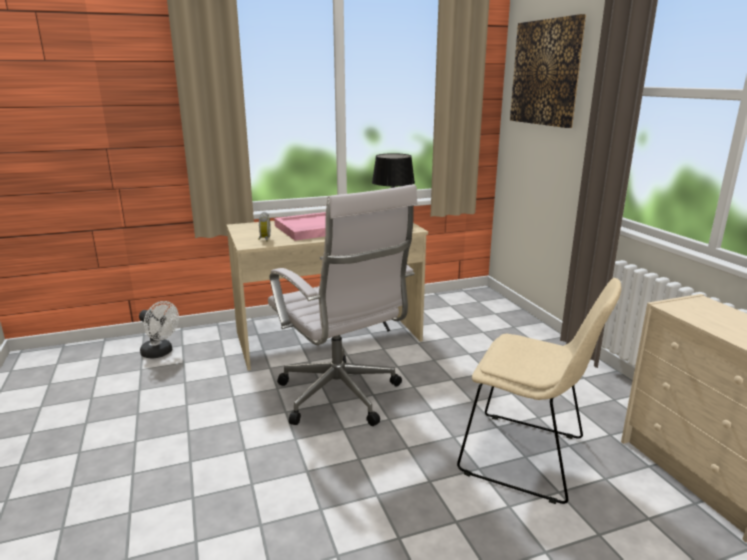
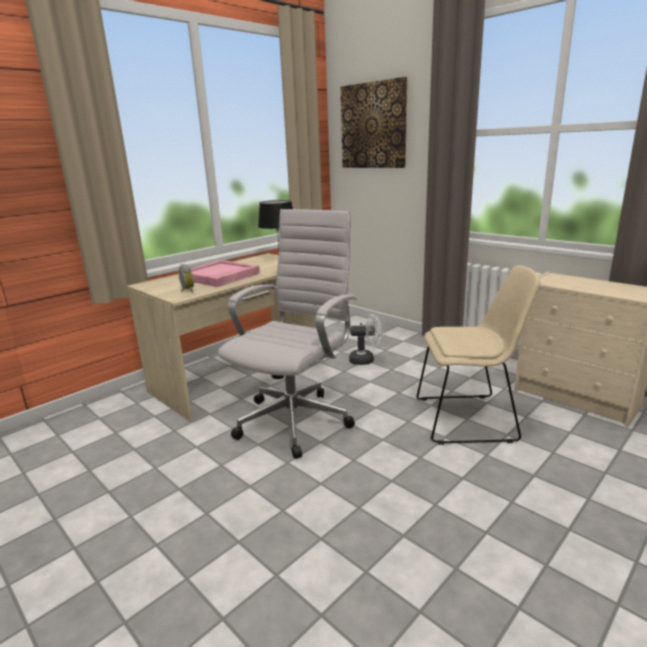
camera: 25 degrees left, 0 degrees up
(160, 353) = (81, 431): white fan -> white fan (366, 360)
(341, 398) = (297, 419): white office chair -> white office chair turned 90 degrees counterclockwise

